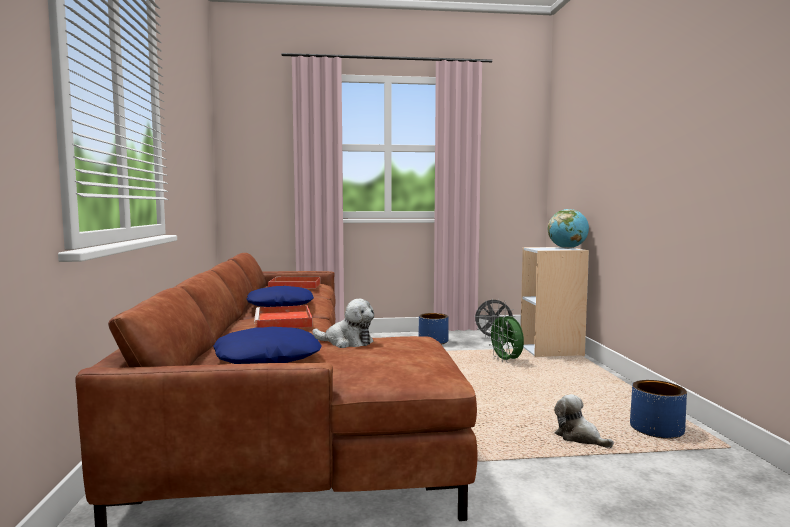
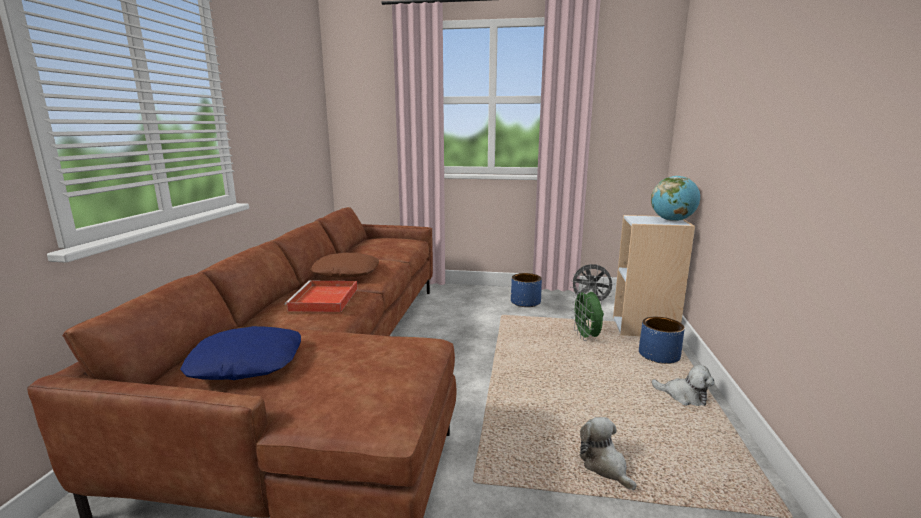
camera: 15 degrees right, 10 degrees up
(280, 305) = (346, 272): blue pillow -> brown pillow
(294, 285) = (383, 244): red tray -> none
(347, 342) = (345, 345): plush toy -> plush toy (684, 397)
(657, 429) = (707, 469): blue planter -> blue planter (659, 355)

